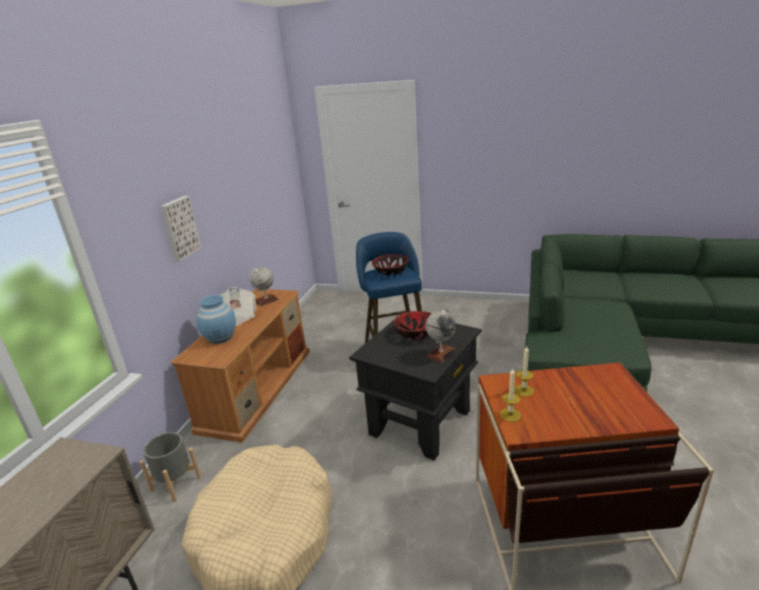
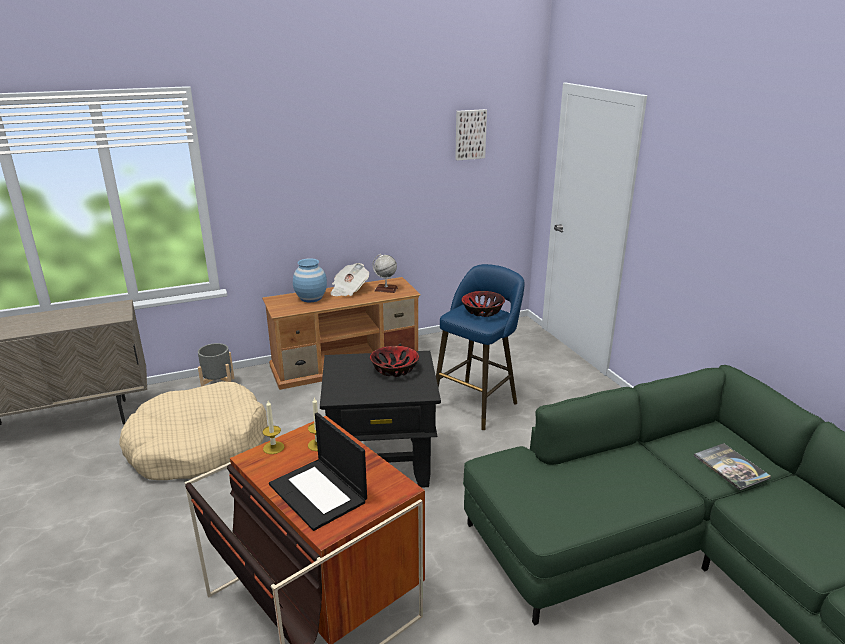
camera: 50 degrees right, 0 degrees up
(179, 228) = (312, 192): picture -> picture (470, 134)
(441, 354) = (369, 394): globe -> none
(599, 408) = (319, 493): none -> laptop
(607, 281) = (731, 467): none -> book

